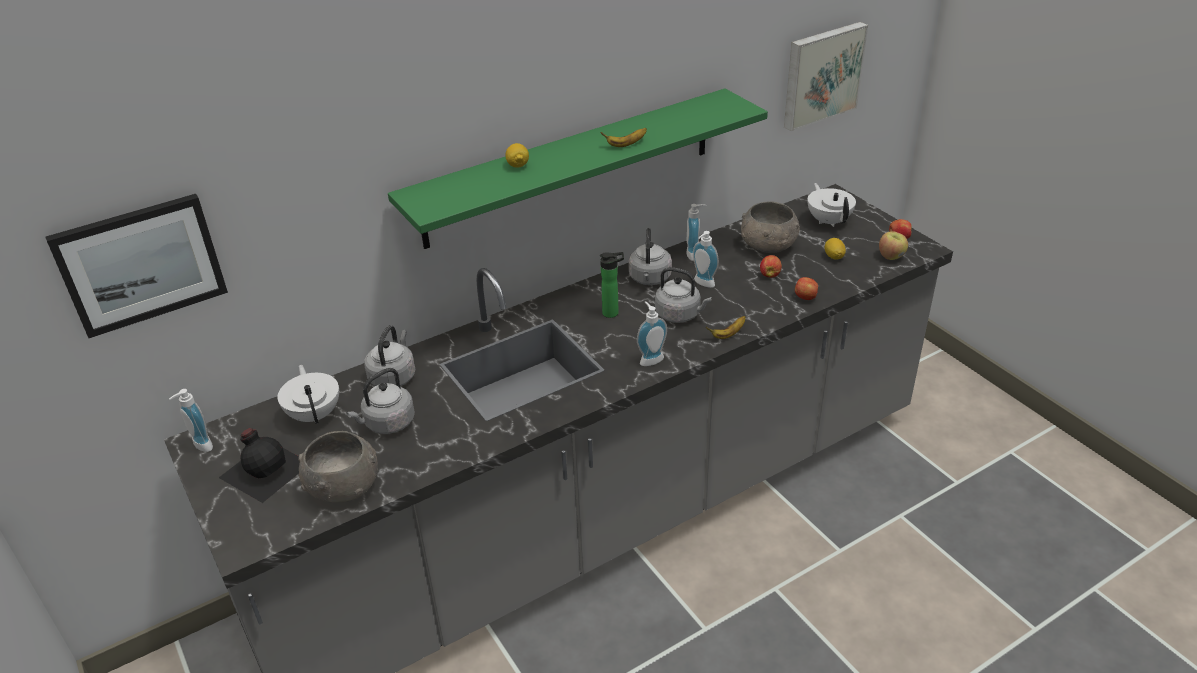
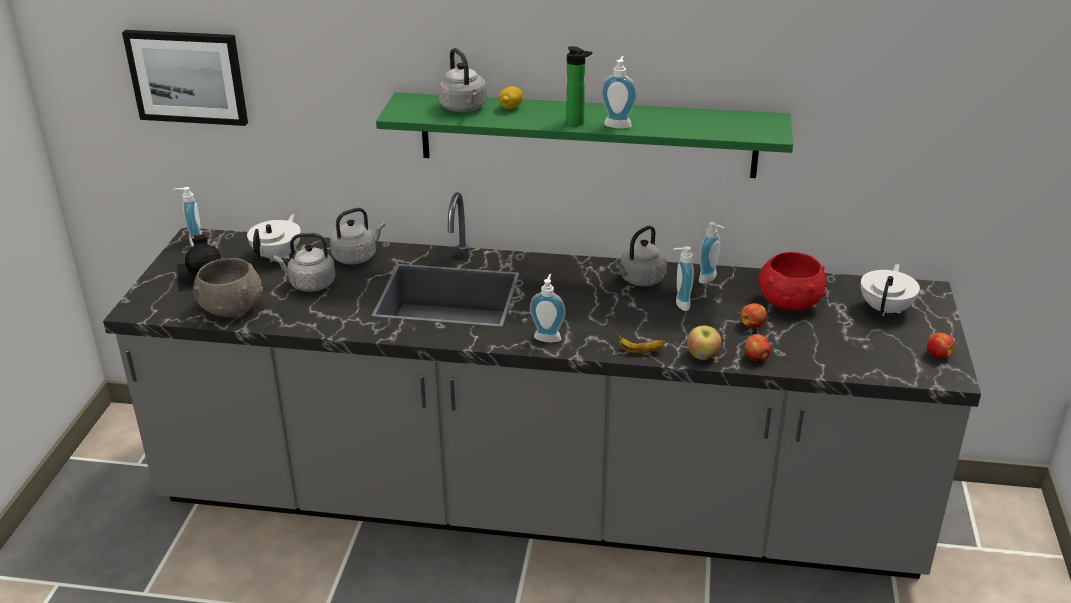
camera: 40 degrees right, 5 degrees down
(613, 313) = (571, 290): bottle -> bottle (577, 123)
(626, 144) = (618, 124): banana -> soap dispenser
(680, 315) = (623, 317): grey kettle -> grey kettle (464, 108)
(768, 246) = (789, 303): grey bowl -> red bowl
(821, 75) = (938, 141): picture -> none
(834, 256) = (840, 339): lemon -> none
(891, 256) = (902, 366): apple -> apple (703, 356)

